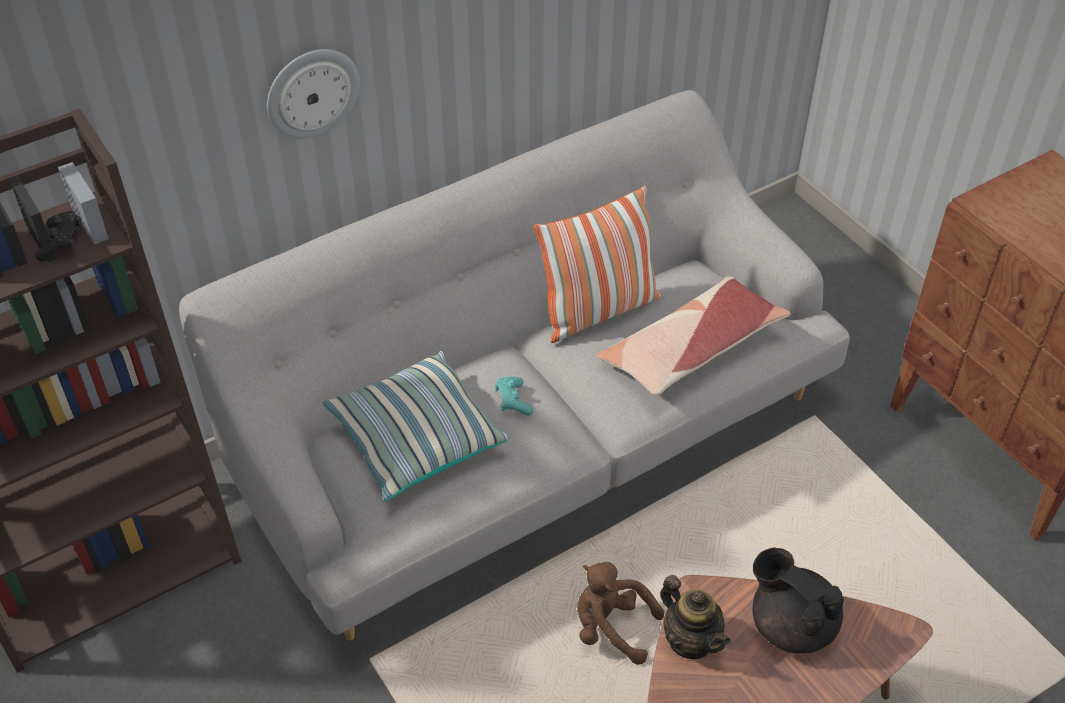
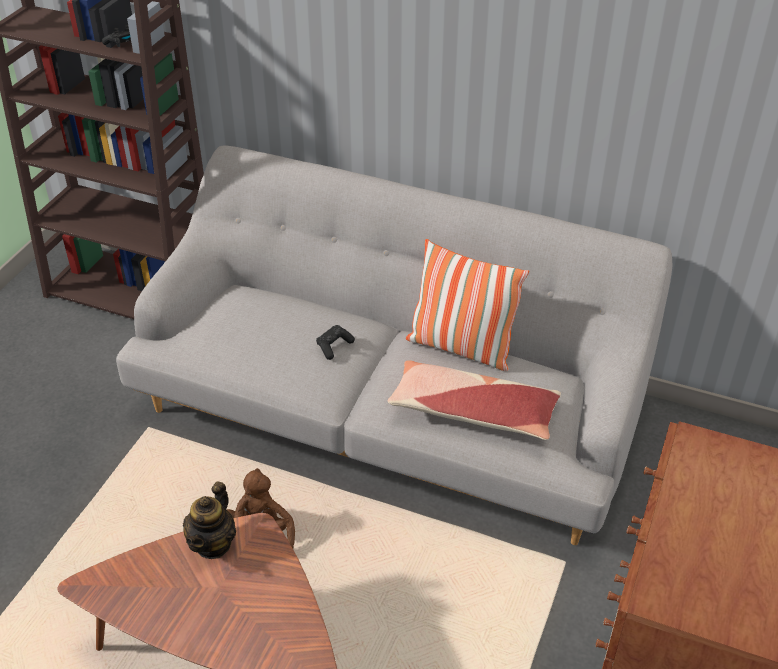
camera: 55 degrees right, 5 degrees down
(312, 92) = (336, 53): wall clock -> none
(415, 439) = (262, 320): pillow -> none
(513, 401) = (334, 346): turquoise game controller -> black game controller
(791, 625) = (269, 597): black teapot -> none

